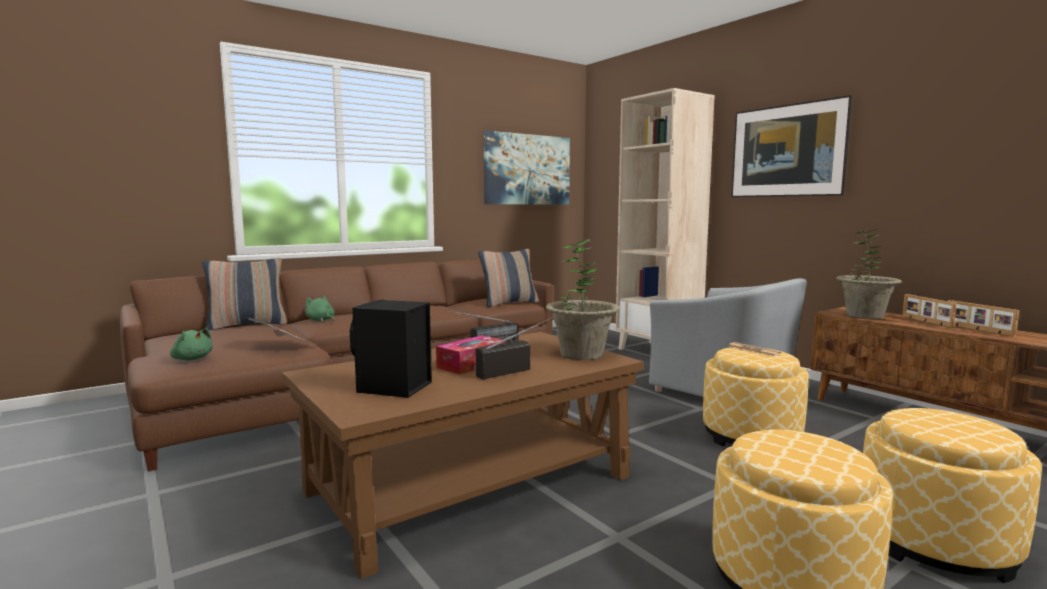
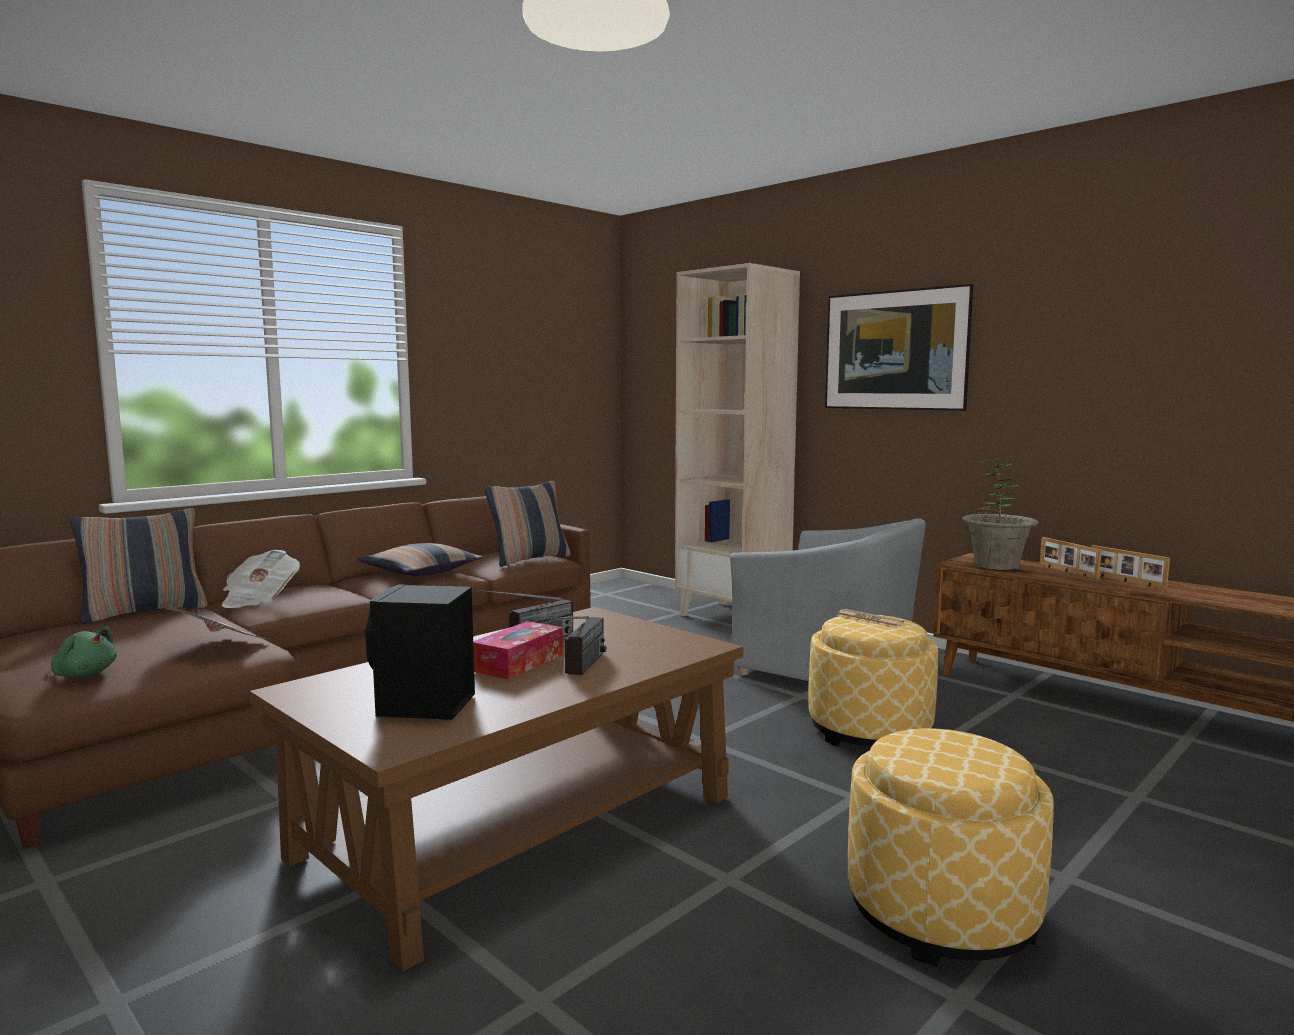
camera: 10 degrees left, 0 degrees up
(321, 320) = (259, 599): green plush toy -> newspaper
(432, 308) = (420, 572): none -> pillow
(515, 370) = (581, 669): radio -> radio turned 150 degrees clockwise
(527, 169) = (542, 364): picture -> none
(581, 354) = (661, 639): potted plant -> none
(936, 542) = (1094, 848): ottoman -> none

